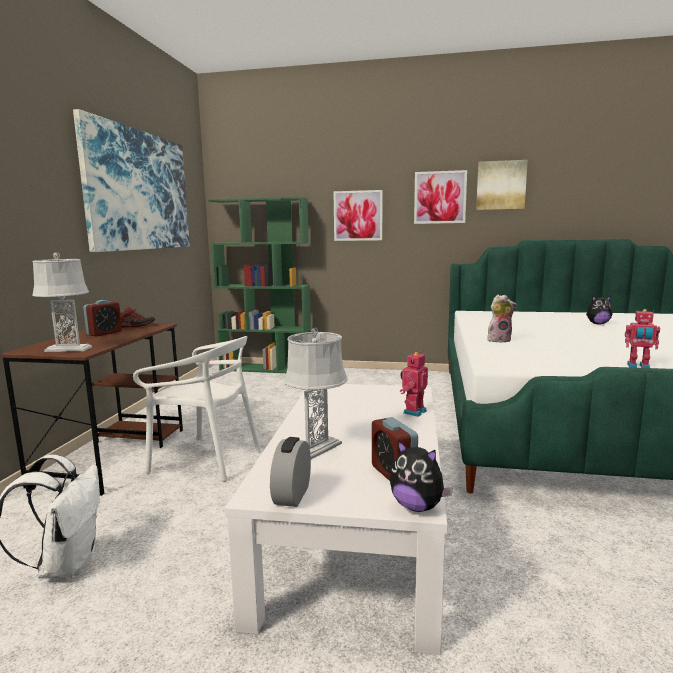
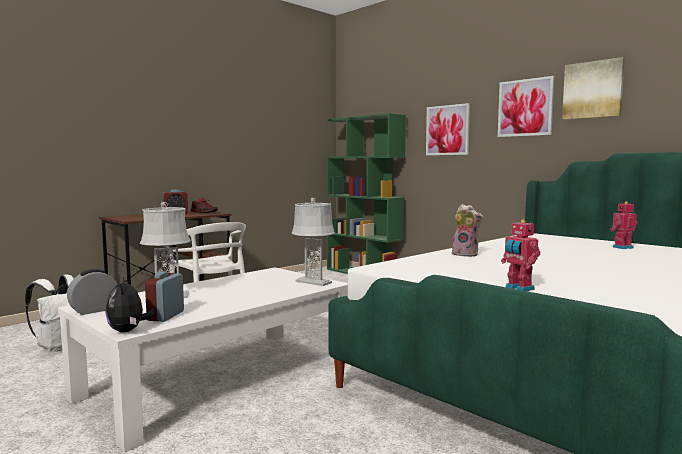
camera: 35 degrees right, 5 degrees down
(68, 349) = (131, 218): grey table lamp -> grey table lamp (313, 282)
(139, 191) = (250, 113): picture -> none
(413, 411) = (284, 293): toy robot -> toy robot (621, 247)
(597, 324) = (649, 258): plush toy -> none

